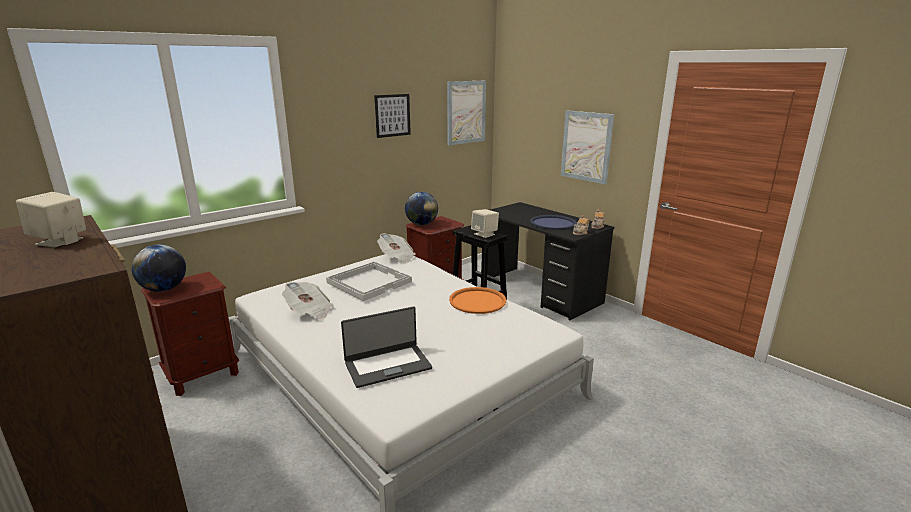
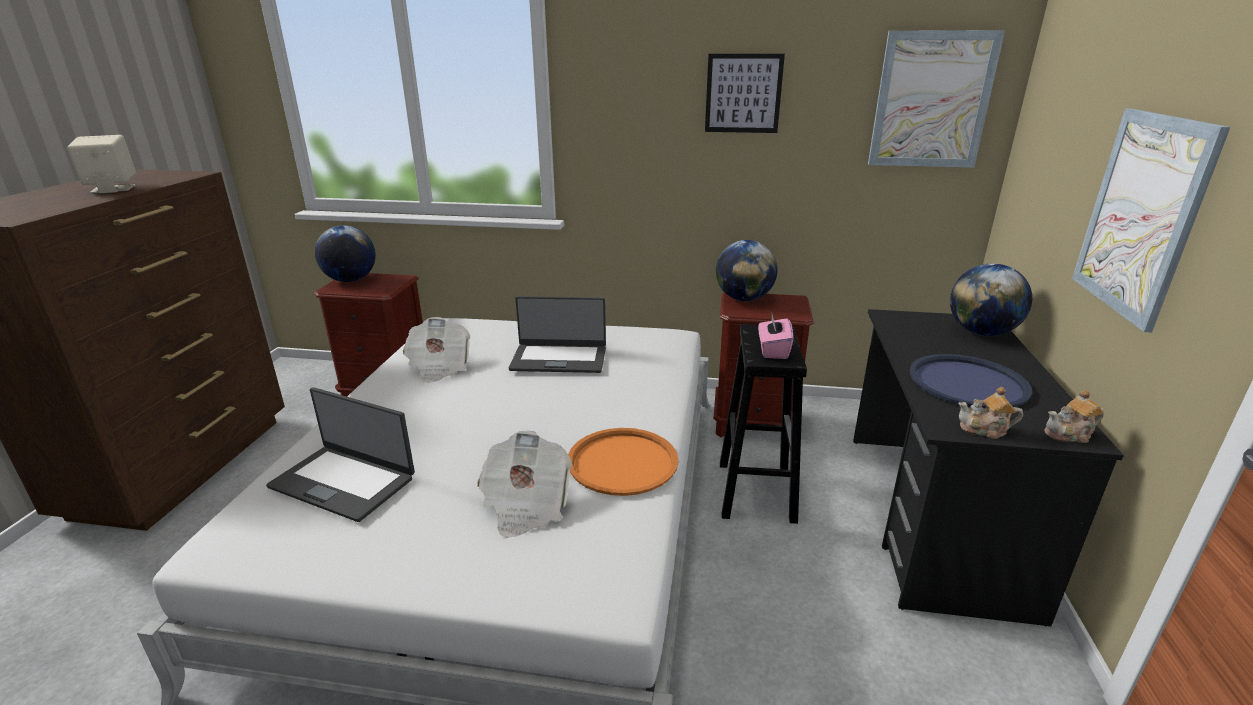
camera: 50 degrees right, 5 degrees up
(369, 282) = (559, 358): white tray -> laptop
(397, 257) = (661, 339): newspaper -> newspaper (526, 504)
(485, 234) = (773, 350): beige speaker -> pink tissue box
(526, 208) = (981, 332): none -> globe

